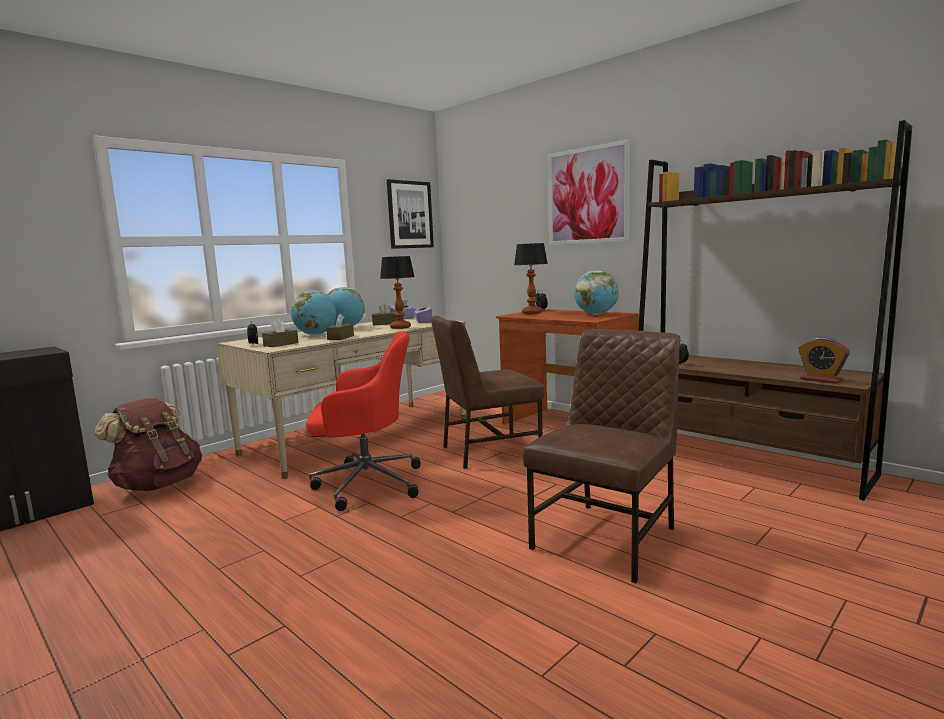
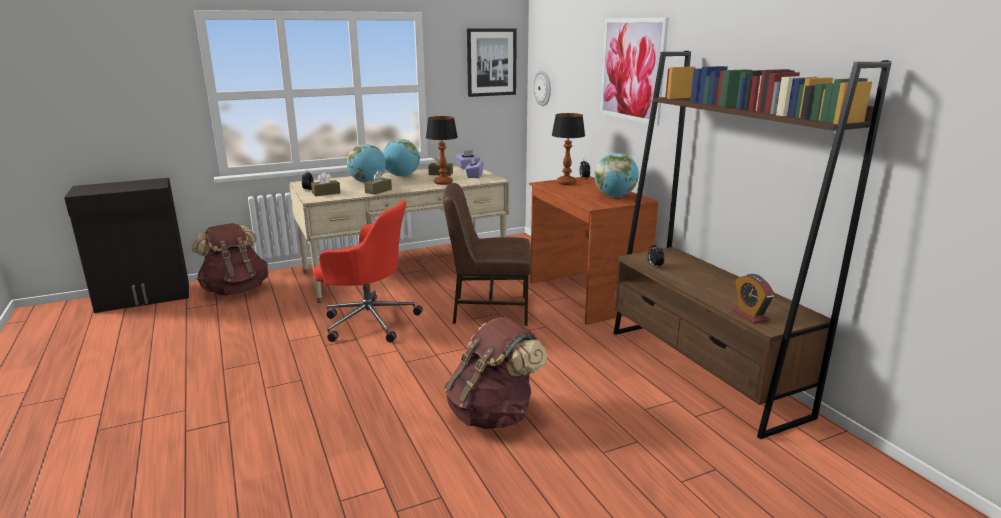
camera: 20 degrees right, 10 degrees up
(465, 237) = (543, 88): none -> wall clock
(607, 538) = (493, 414): brown chair -> brown backpack

